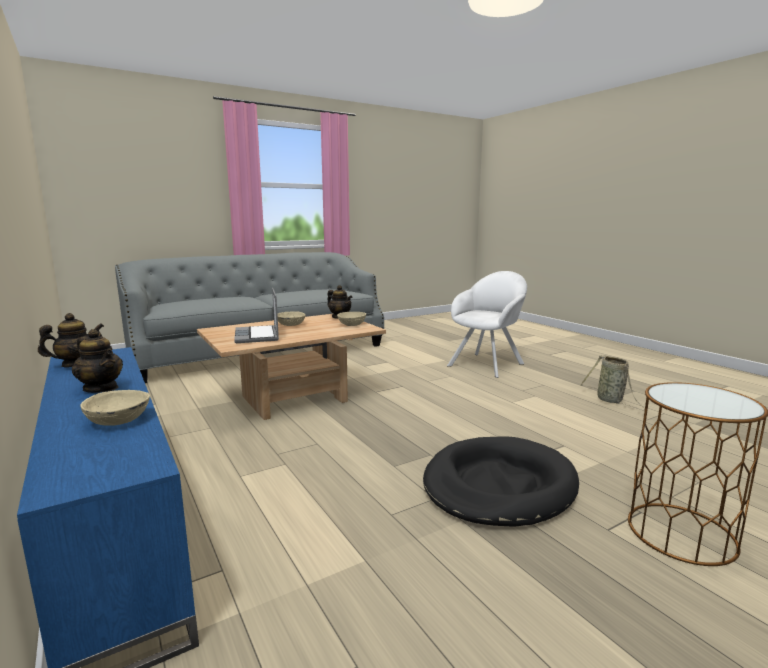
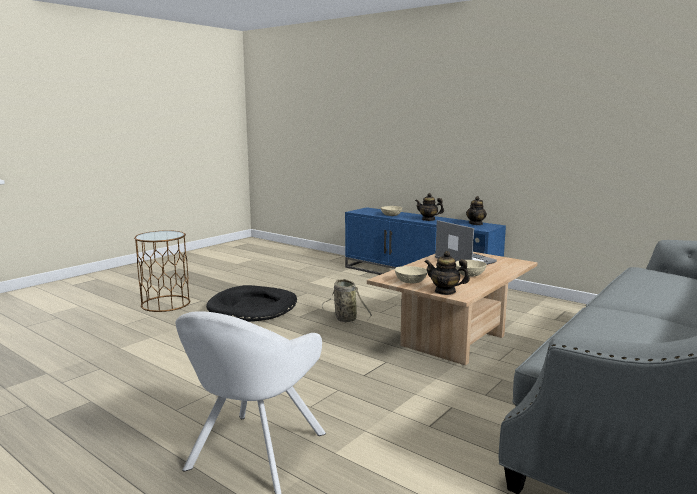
camera: 160 degrees right, 0 degrees up
(611, 400) = (104, 393): basket -> basket (344, 318)

